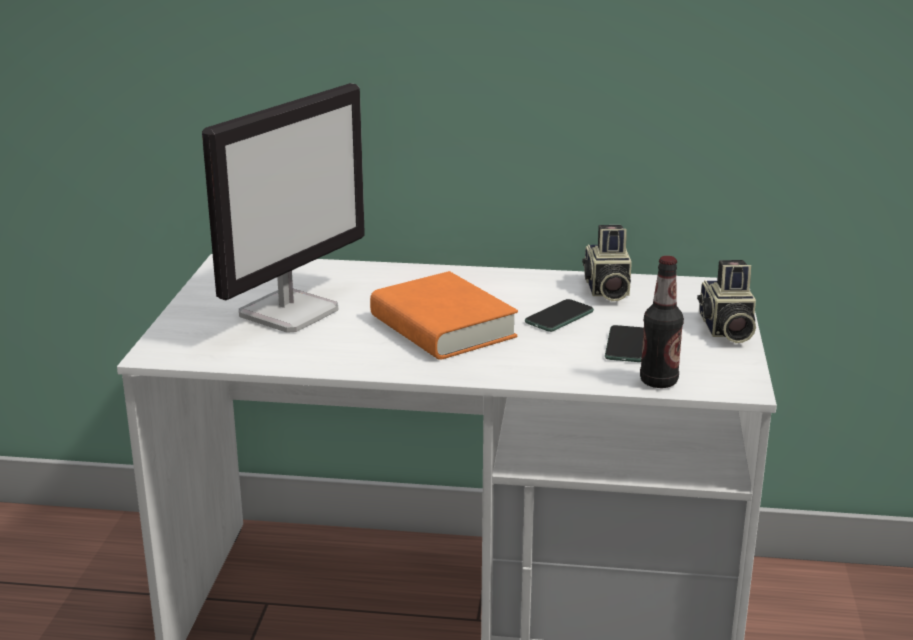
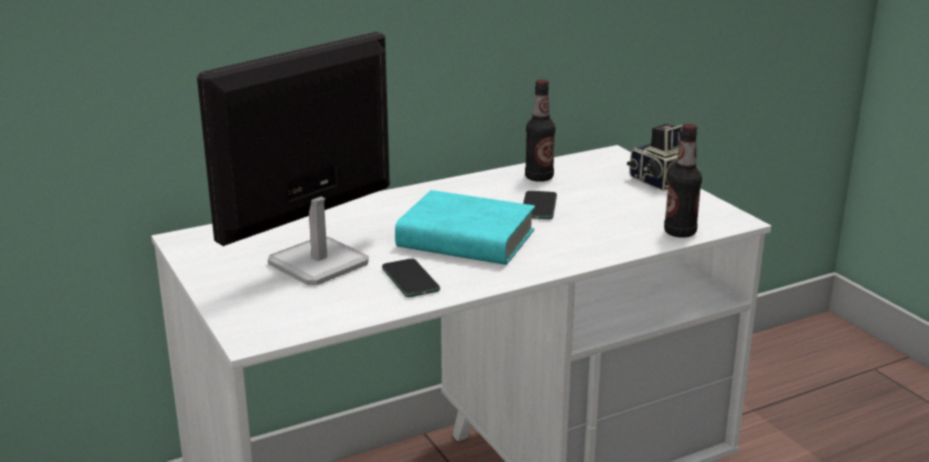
camera: 35 degrees left, 0 degrees up
(289, 312) = (317, 264): monitor -> monitor turned 135 degrees counterclockwise
(442, 327) = (466, 239): orange book -> turquoise book
(606, 290) = (539, 177): camera -> bottle
(626, 345) = (618, 213): phone -> phone (410, 279)

